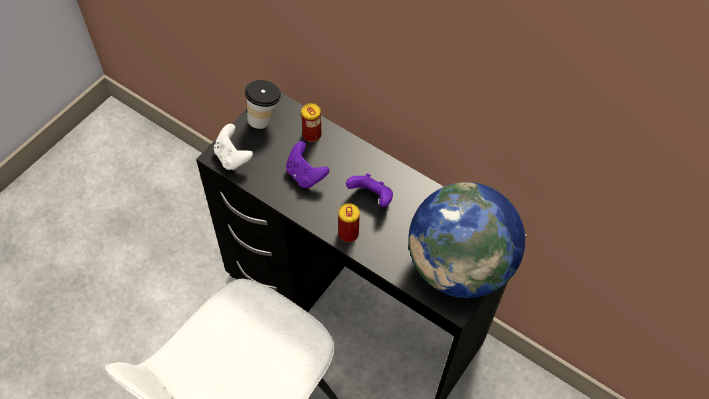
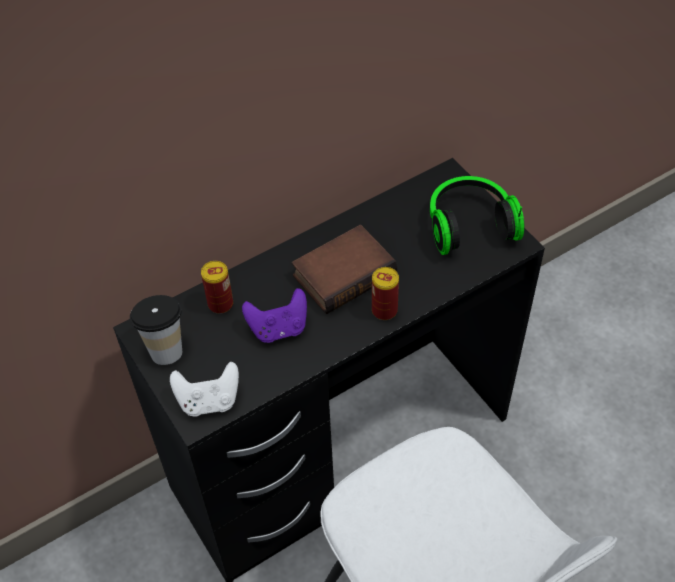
camera: 65 degrees left, 5 degrees down
(371, 197) = (343, 273): purple game controller -> book
(459, 266) = (469, 224): globe -> headphones

